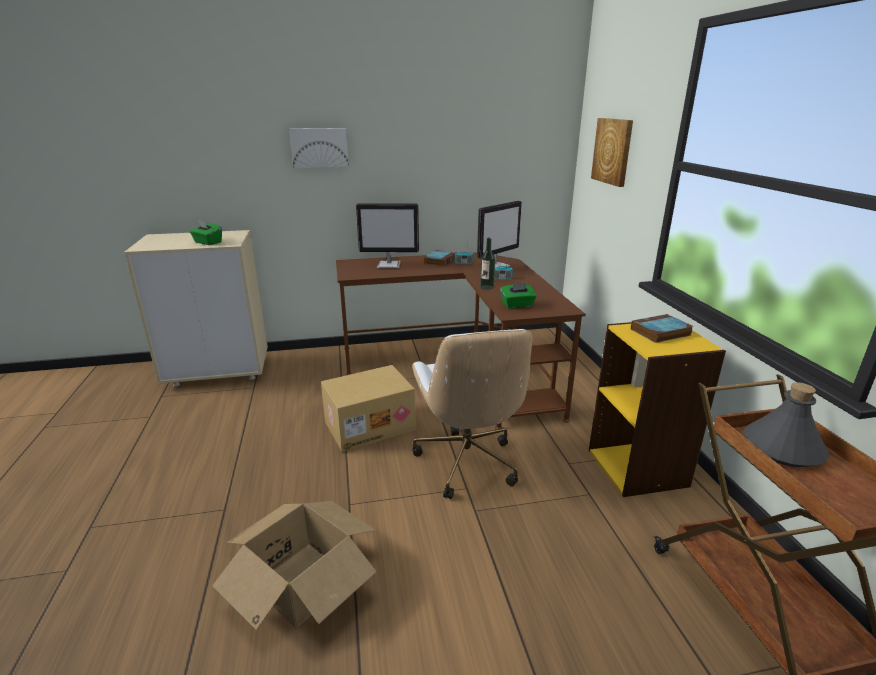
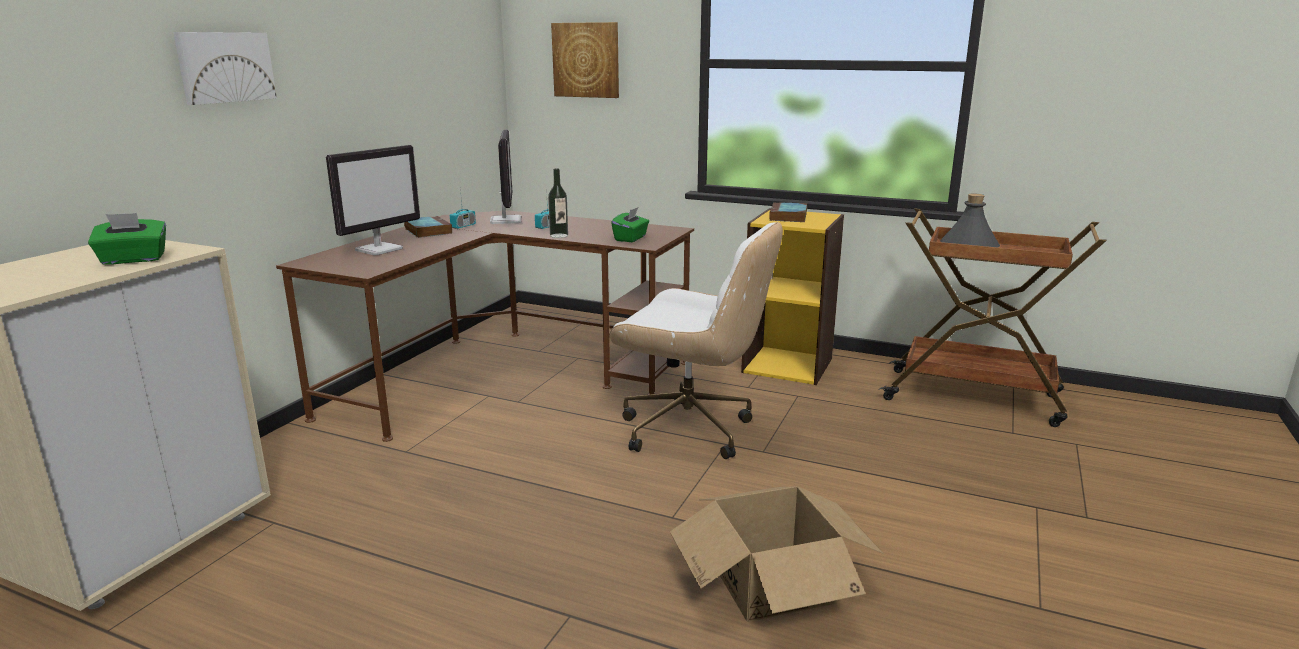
camera: 55 degrees left, 5 degrees down
(370, 425) = (536, 460): cardboard box -> none

